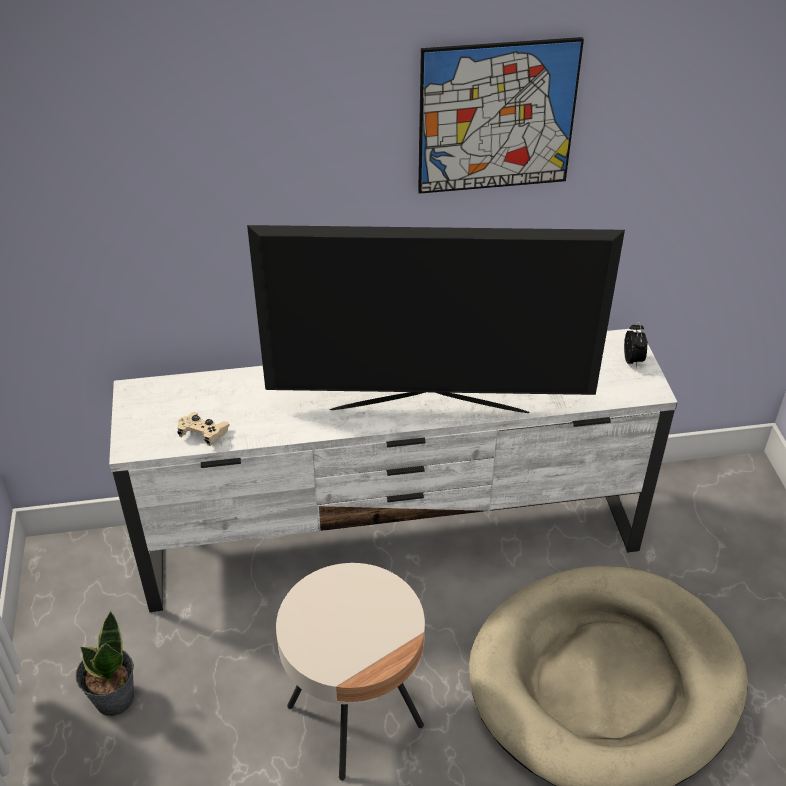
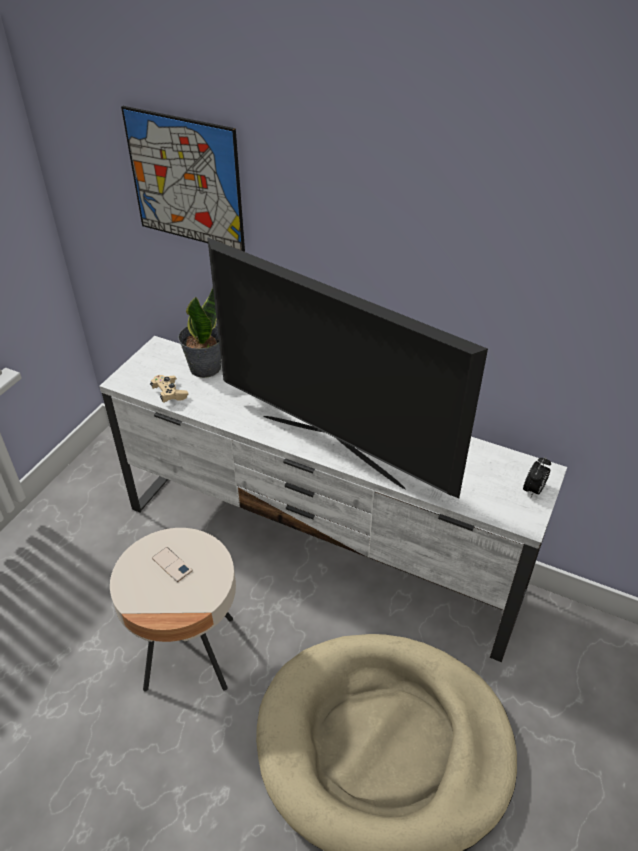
camera: 35 degrees right, 0 degrees up
(113, 698) = (67, 550): potted plant -> potted plant (204, 367)
(340, 612) = (172, 564): none -> phone
(497, 117) = (450, 216): picture -> picture (185, 180)

